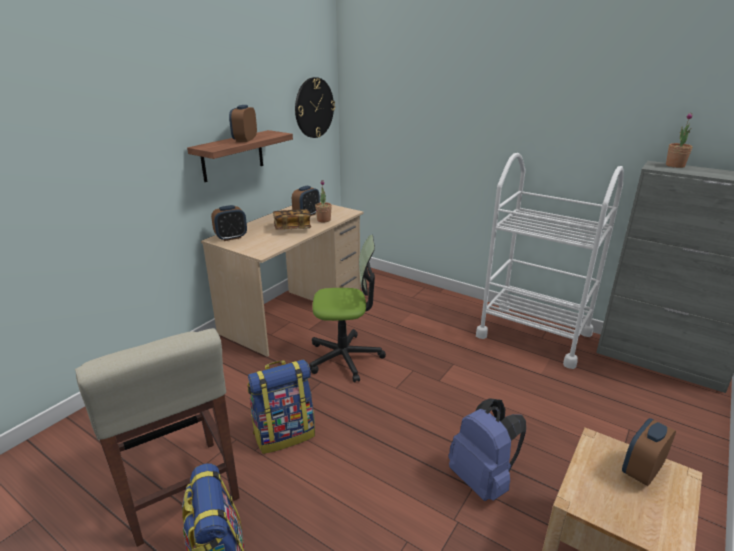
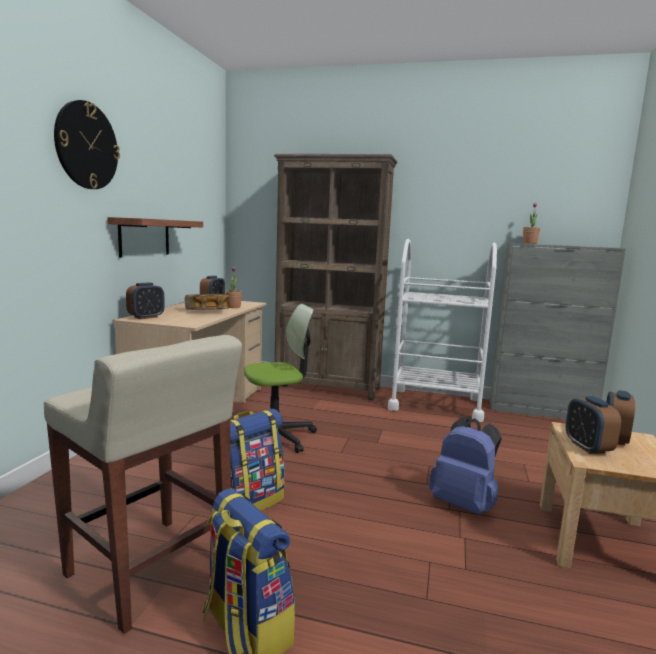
camera: 20 degrees left, 15 degrees down
(245, 140) = (162, 219): alarm clock -> alarm clock (588, 447)
(314, 108) = (209, 210): wall clock -> wall clock (86, 146)
(428, 297) = (328, 388): none -> brown bookcase

